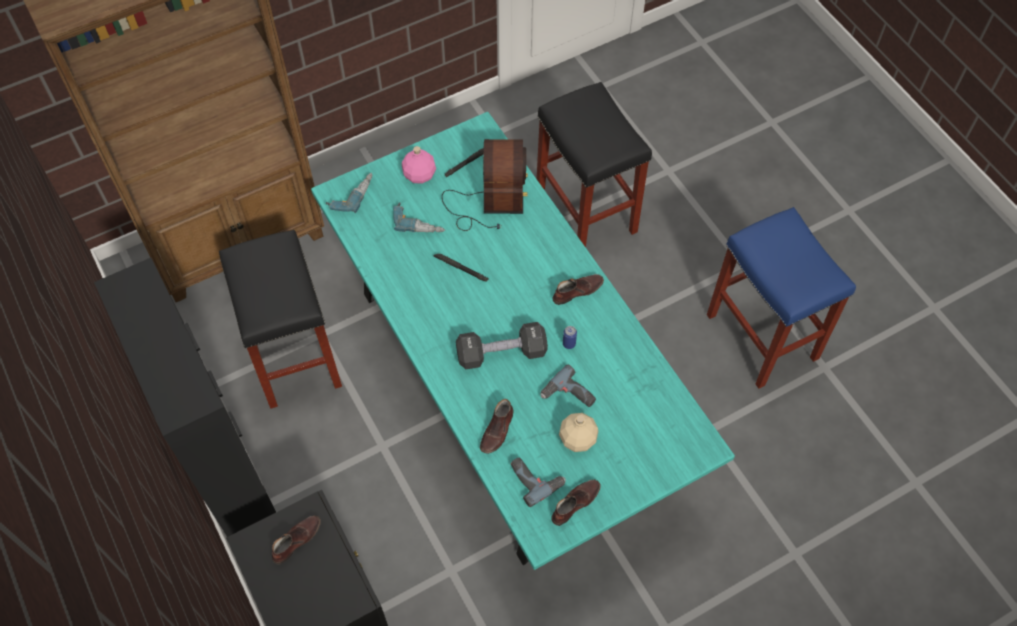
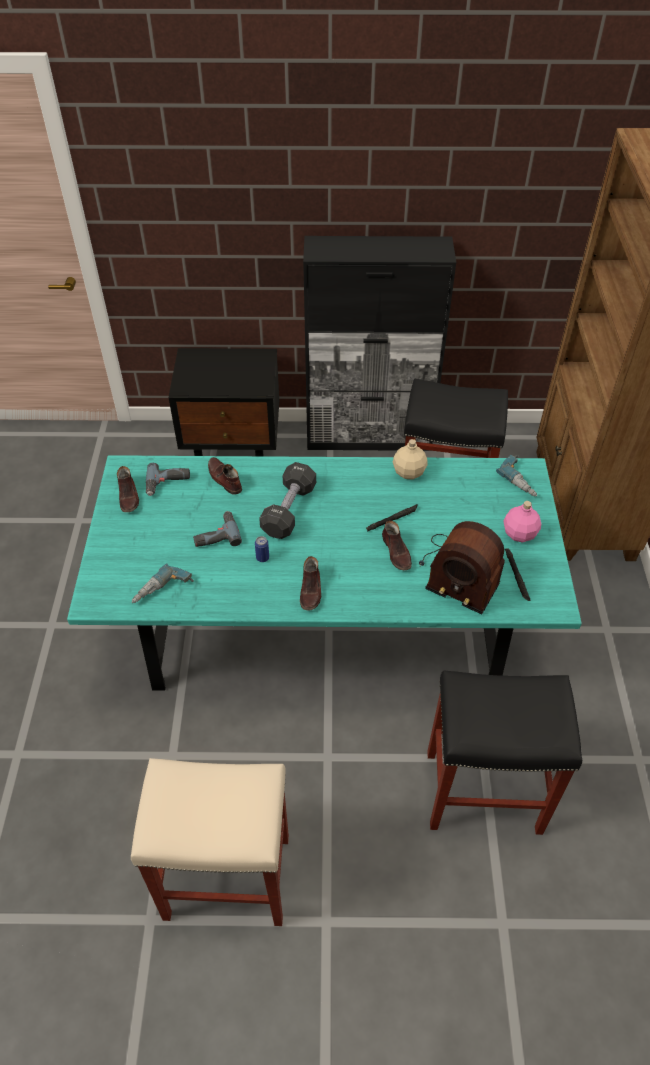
camera: 120 degrees right, 10 degrees down
(296, 540) = (247, 375): brown shoe -> brown shoe (397, 552)
(419, 222) = (462, 512): power drill -> power drill (163, 592)
(578, 438) = (175, 522): beige bottle -> beige bottle (409, 472)
(763, 337) = (225, 878): blue stool -> beige stool

